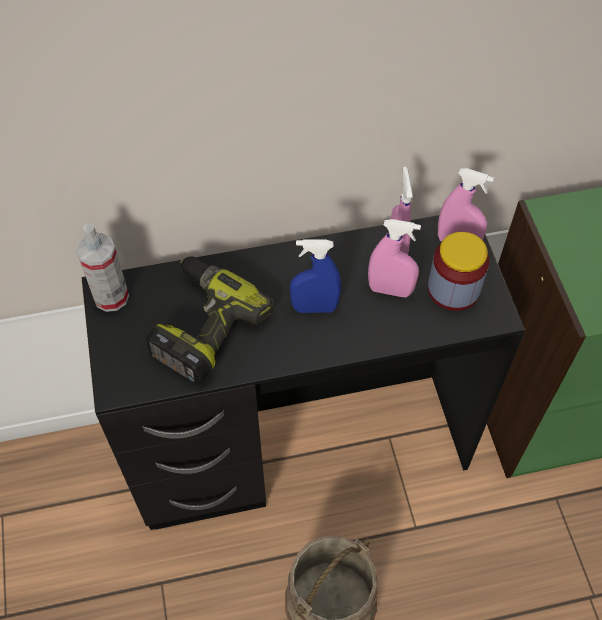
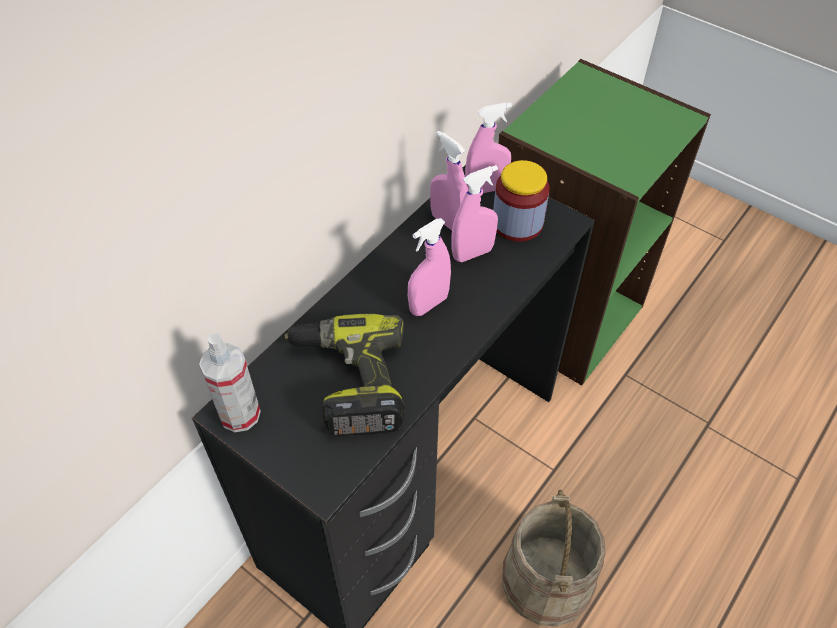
camera: 40 degrees left, 5 degrees down
(314, 308) = (428, 304): blue spray bottle -> pink spray bottle

